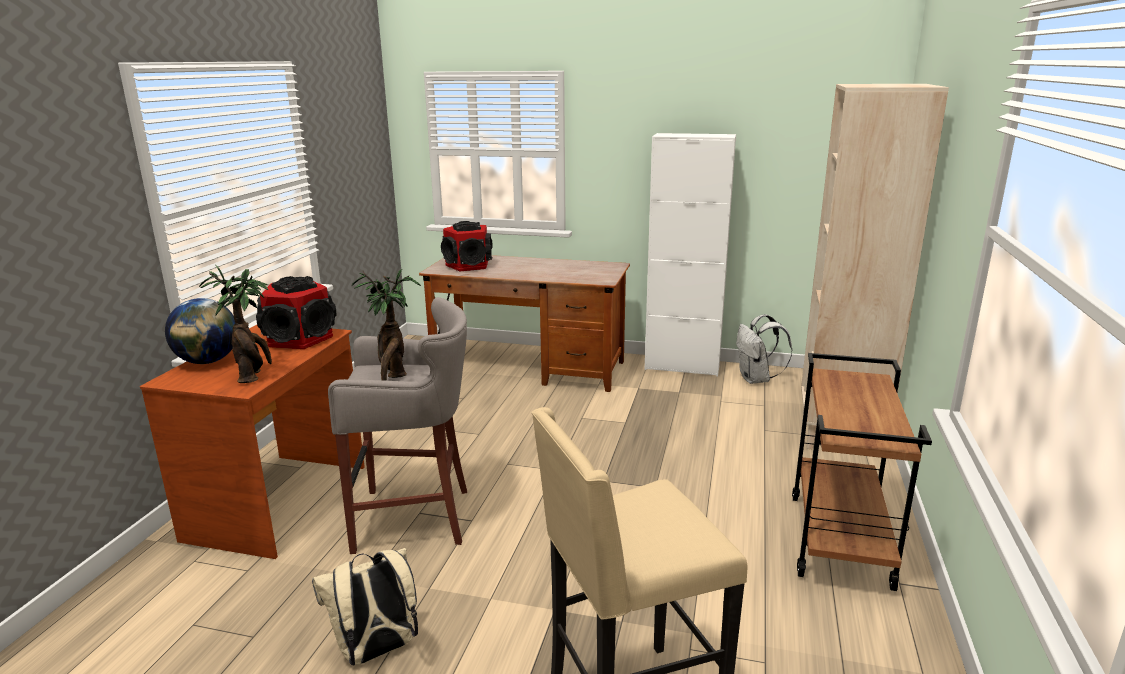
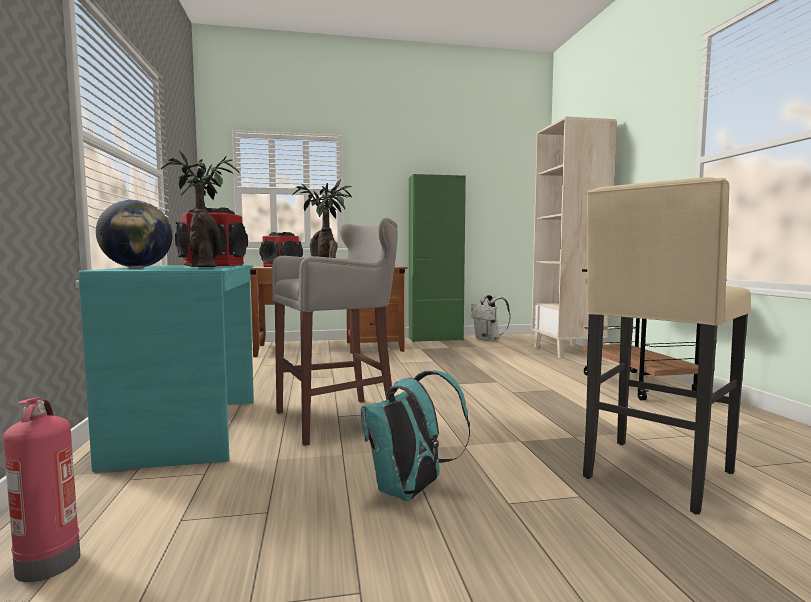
camera: 25 degrees left, 15 degrees down
(95, 640) = (48, 562): none -> fire extinguisher
(280, 502) = (190, 430): brown desk -> turquoise desk
(376, 651) = (411, 492): beige backpack -> turquoise backpack
(682, 366) = (435, 339): white cabinet -> green cabinet

